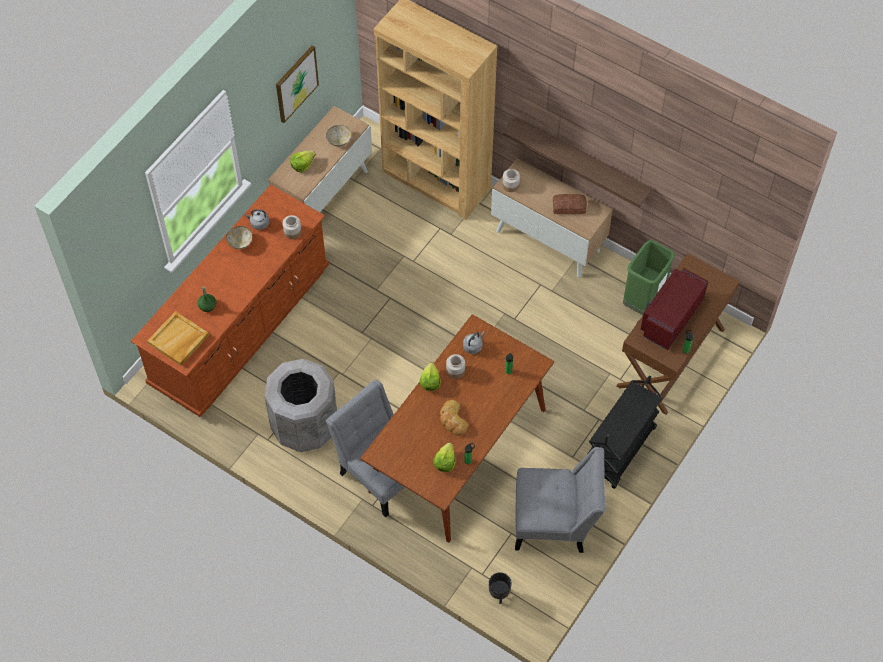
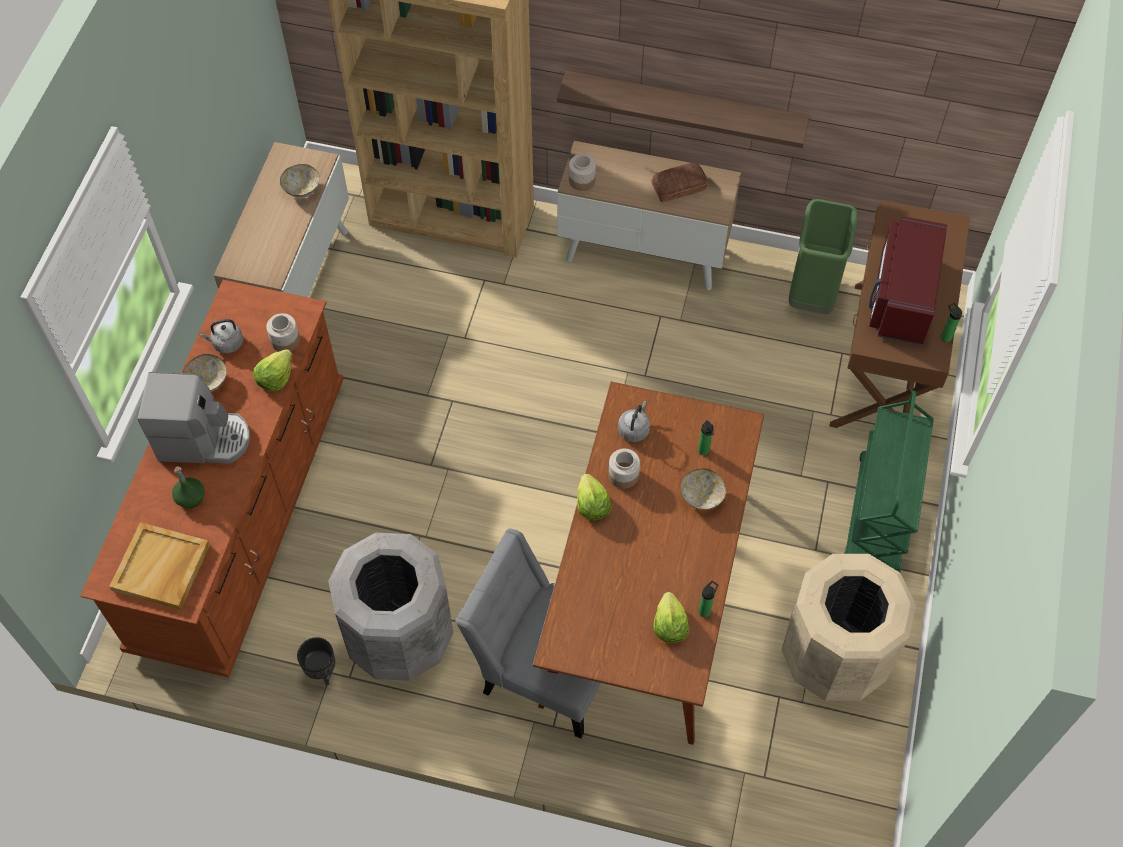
camera: 20 degrees left, 0 degrees up
(226, 275) = (204, 440): none -> coffee machine
(296, 83) = (217, 108): picture -> none
(302, 165) = (259, 239): lettuce -> lettuce (275, 377)
(453, 420) = (653, 553): bread -> none
(495, 397) = (702, 497): none -> bowl
(499, 595) = (803, 801): black planter -> black planter (322, 672)
(555, 522) = (834, 656): grey chair -> beige trash can
(620, 450) = (878, 517): black cart -> green cart

